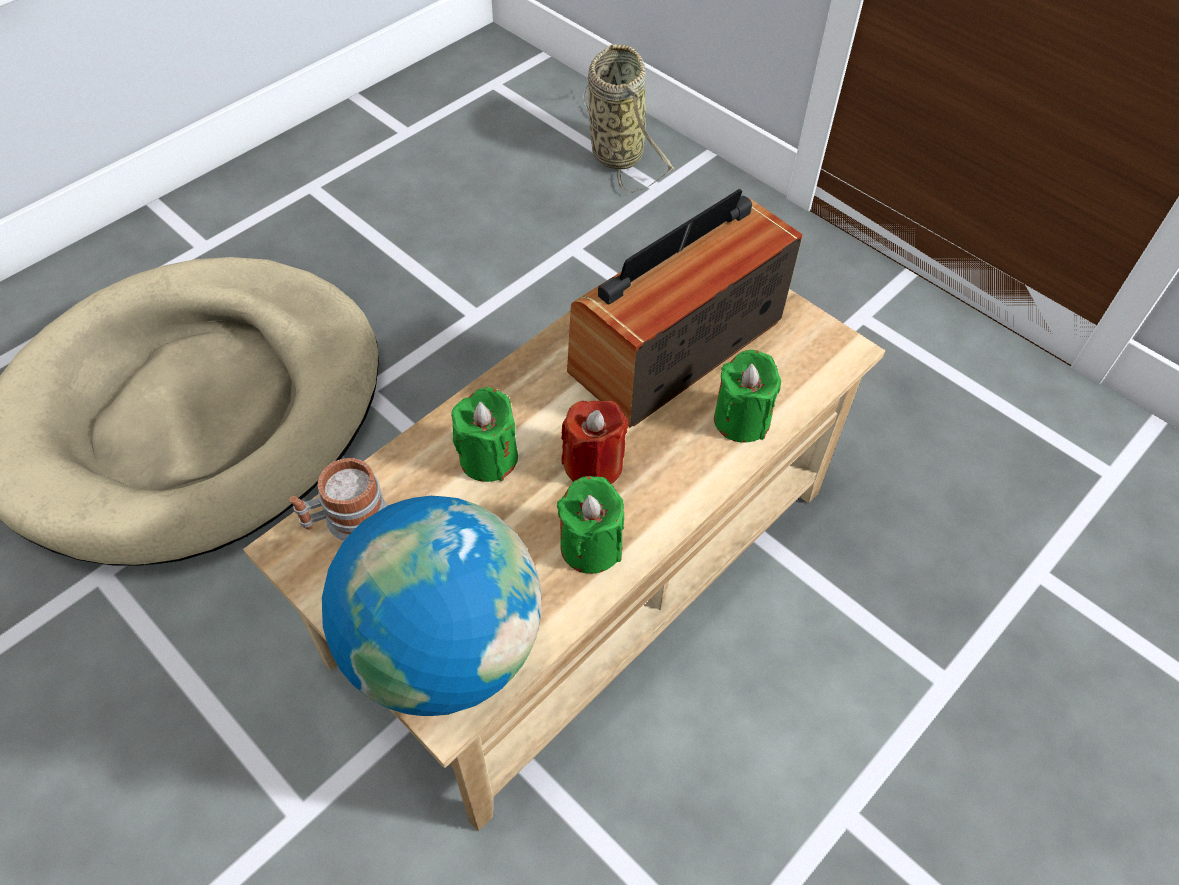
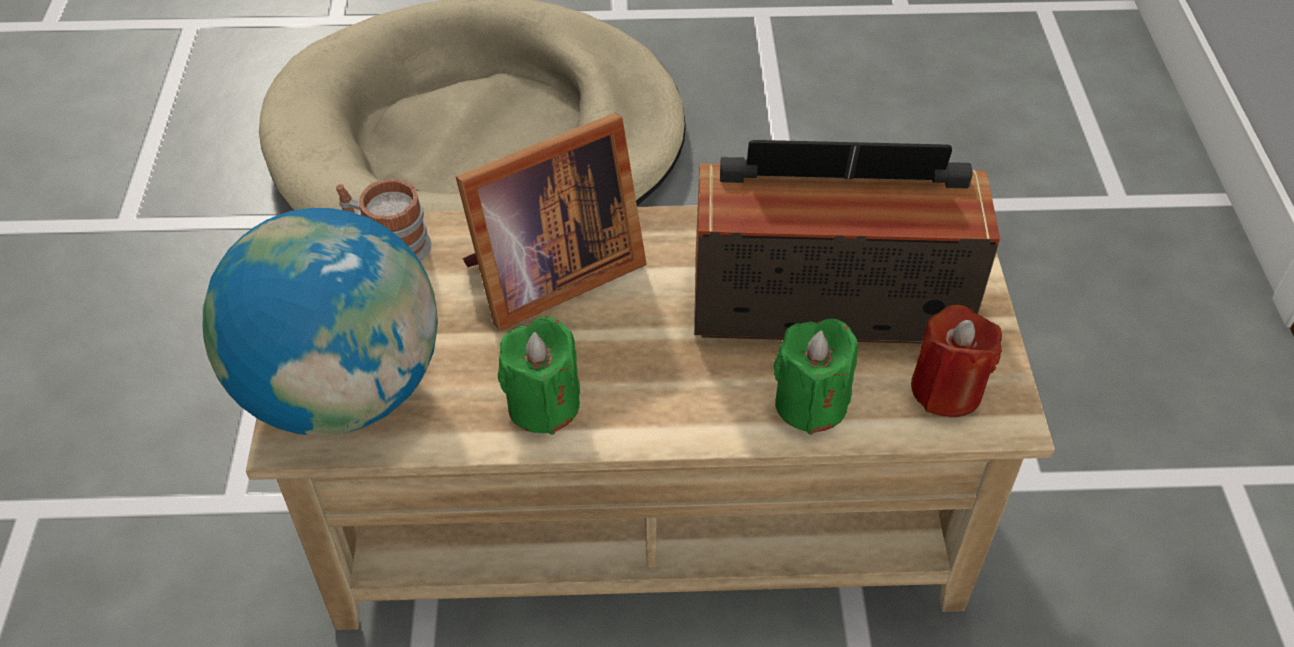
camera: 45 degrees right, 5 degrees down
(488, 458) = (547, 275): green candle -> picture frame
(593, 465) = (626, 343): red candle -> red candle (946, 389)
(615, 151) = (1109, 138): basket -> none

